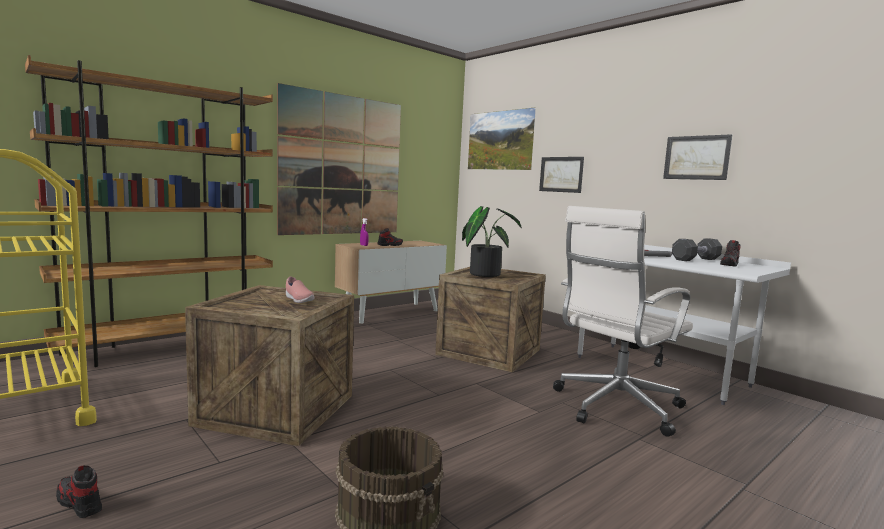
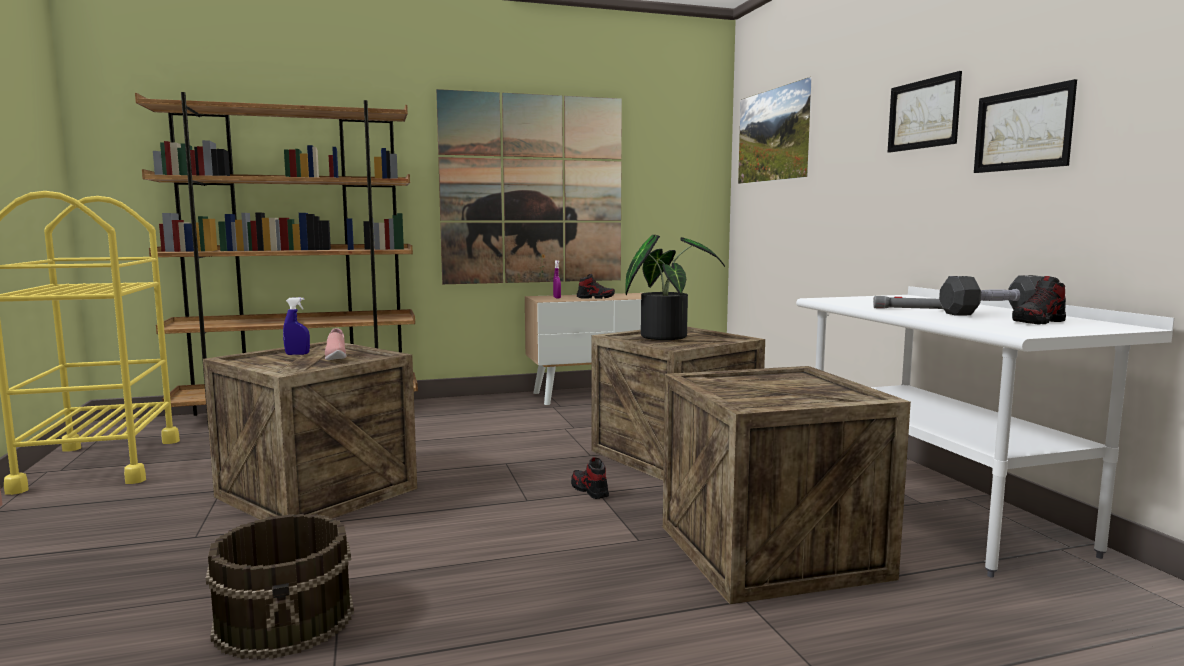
camera: 25 degrees right, 0 degrees up
(79, 503) = (41, 552): shoe -> shoe (589, 490)
(259, 299) = (297, 354): none -> blue spray bottle
(561, 174) = (842, 180): picture -> picture (923, 114)
(614, 407) = (770, 551): white office chair -> crate

